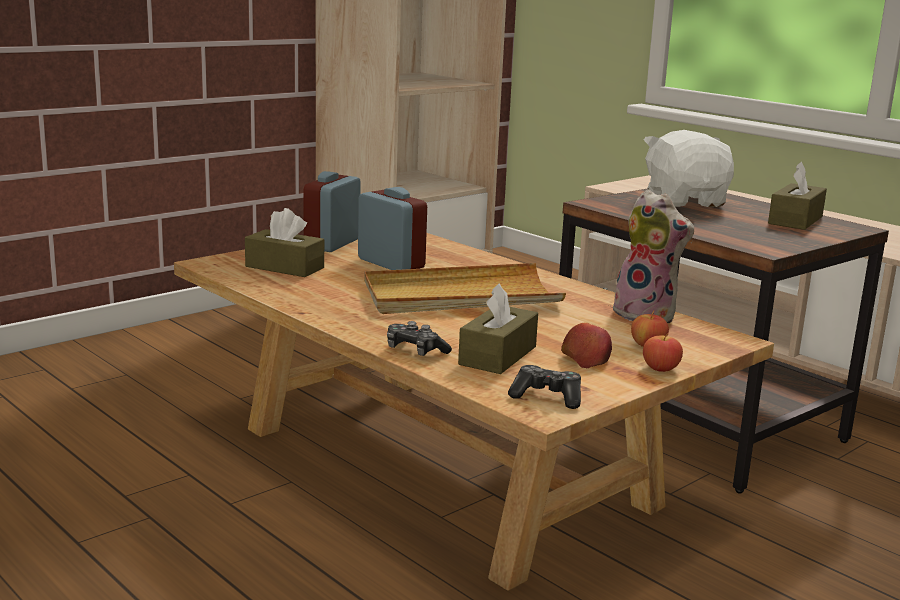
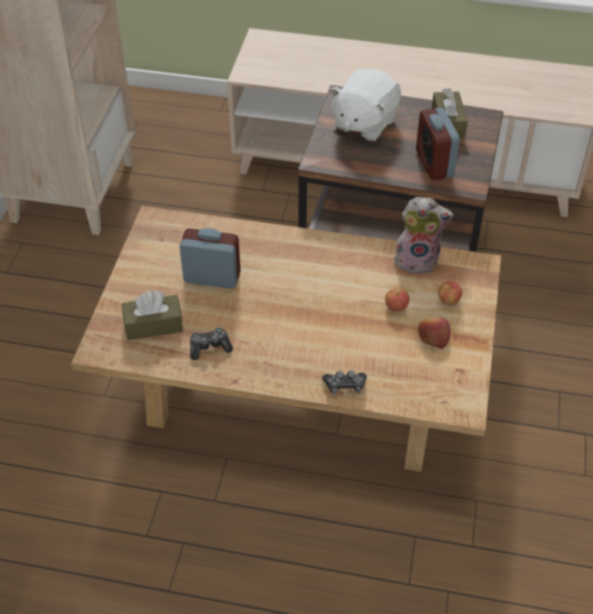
camera: 35 degrees left, 30 degrees up
(332, 244) = (142, 269): alarm clock -> alarm clock (434, 164)
(460, 297) = (300, 300): beige tray -> none
(498, 355) = (390, 363): brown tissue box -> none
(547, 397) = (453, 393): game controller -> game controller (210, 347)
(660, 368) = (476, 324): apple -> apple (396, 306)
(685, 201) = (364, 123): white plush toy -> white plush toy turned 105 degrees counterclockwise

